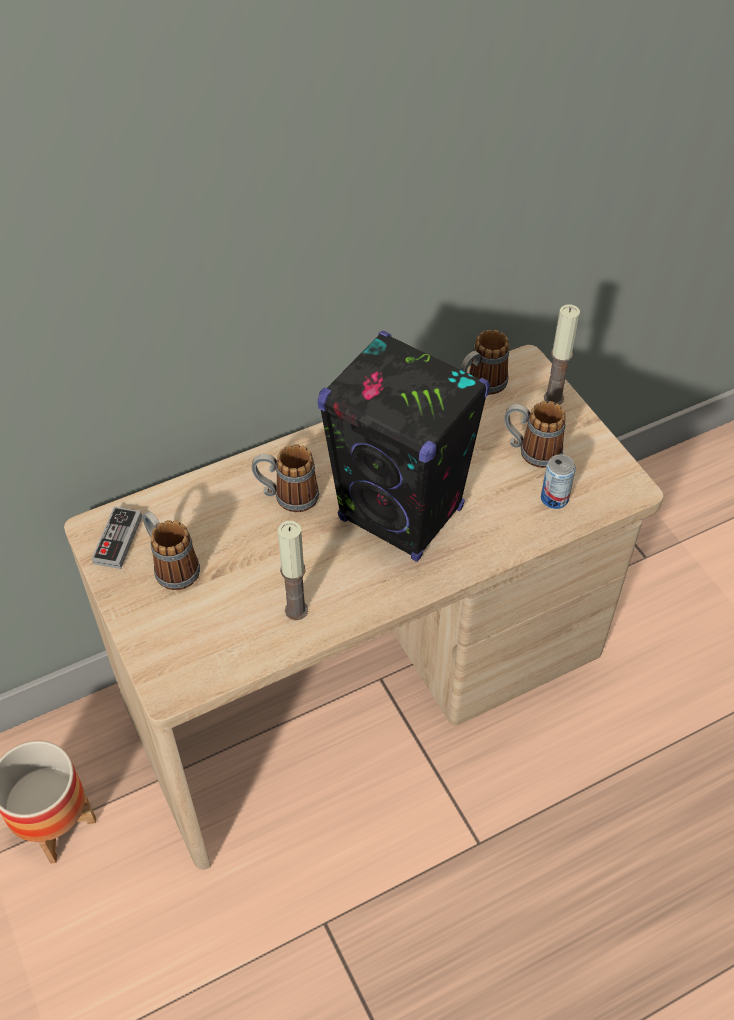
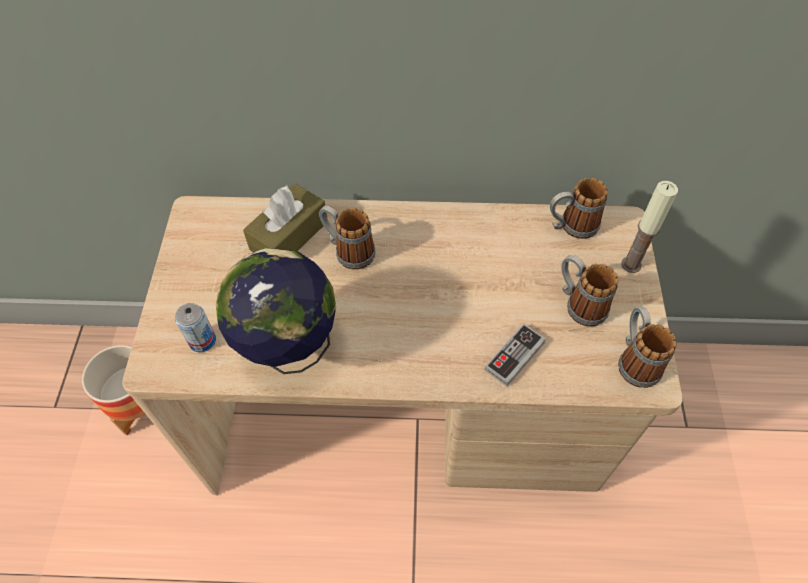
camera: 30 degrees right, 5 degrees up
(118, 540) = (202, 228): game controller -> game controller (514, 356)
(171, 566) = (224, 267): mug -> mug (635, 360)
(216, 507) = (289, 235): none -> brown tissue box
(296, 610) = (289, 350): candle -> globe
(401, 515) = (429, 309): black speaker -> none
(554, 498) = (573, 357): can -> can (202, 340)

